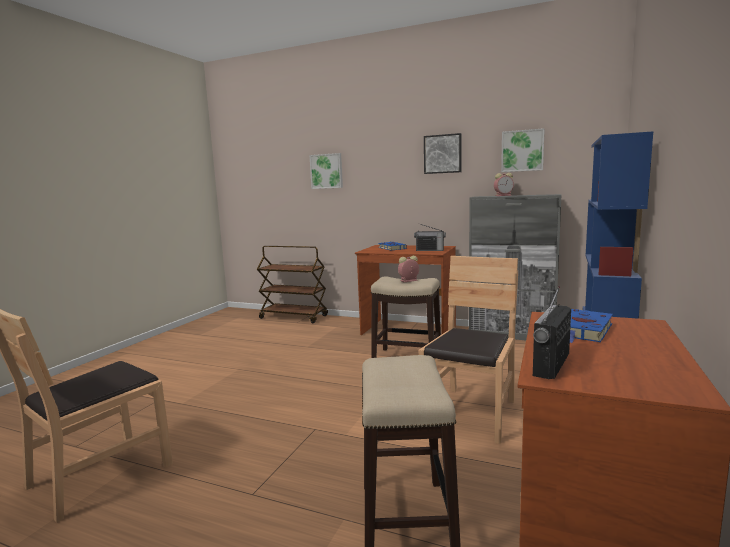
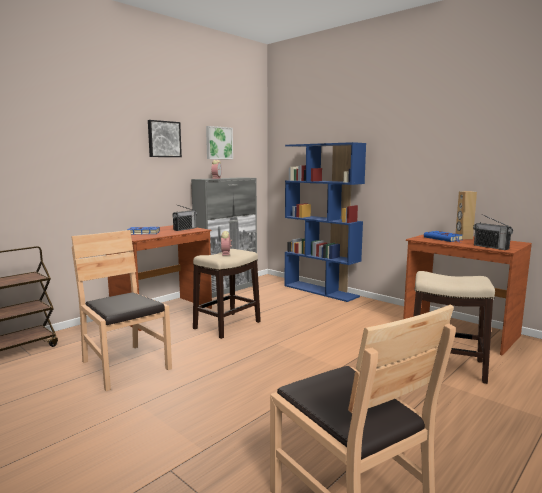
camera: 70 degrees left, 0 degrees up
(327, 171) = (31, 146): picture -> none
(471, 413) = (336, 326): brown chair -> brown chair (125, 366)
(635, 342) = (463, 238): none -> brown speaker

